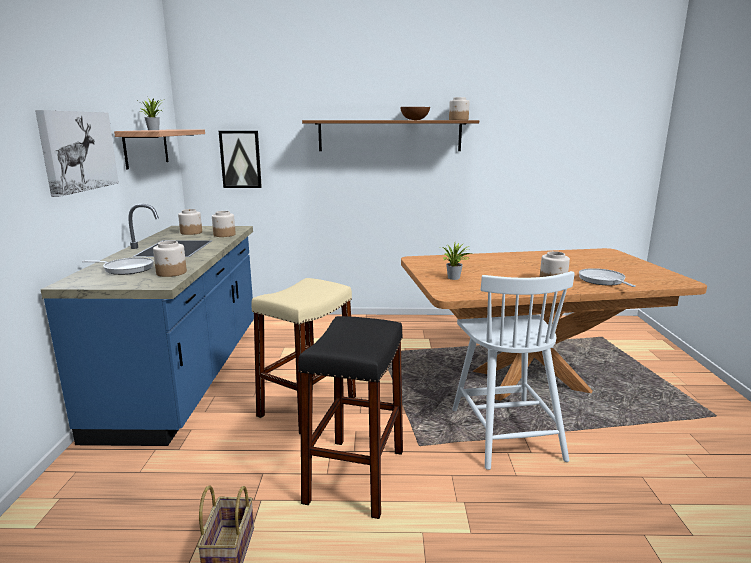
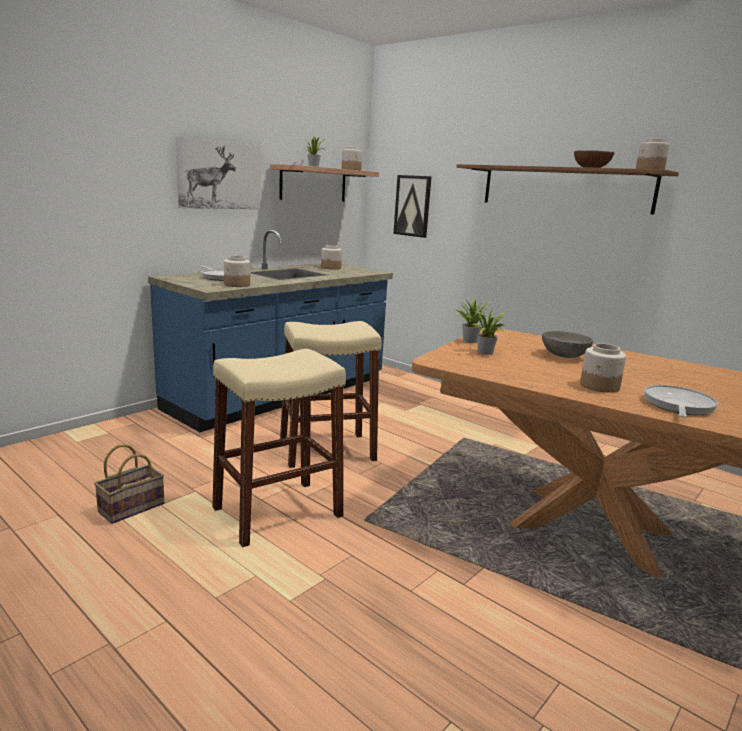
camera: 40 degrees right, 0 degrees up
(224, 235) = (349, 273): jar -> jar (351, 170)
(356, 475) = (278, 512): black stool -> beige stool
(422, 272) = (468, 340): none -> potted plant
(491, 266) = (565, 356): none -> grey bowl
(505, 432) = (468, 554): white chair -> none

